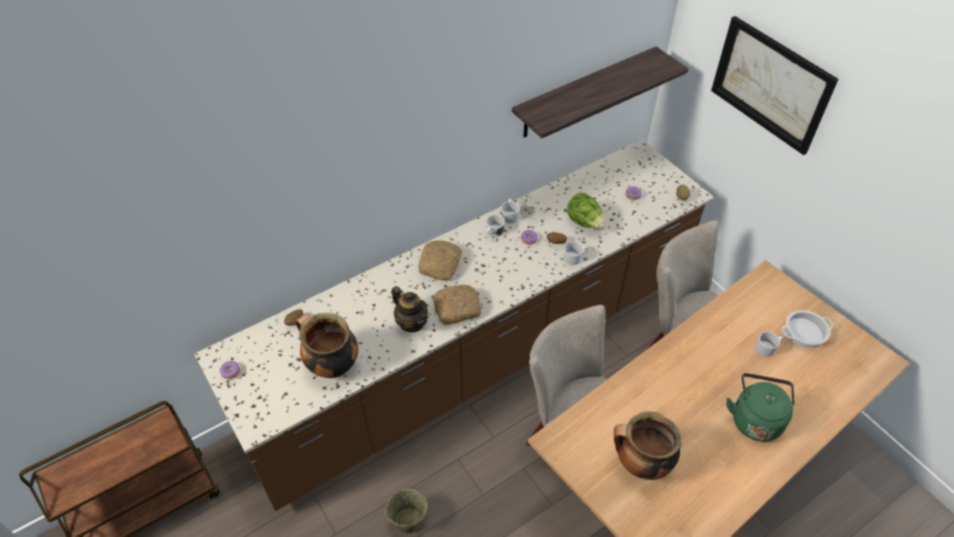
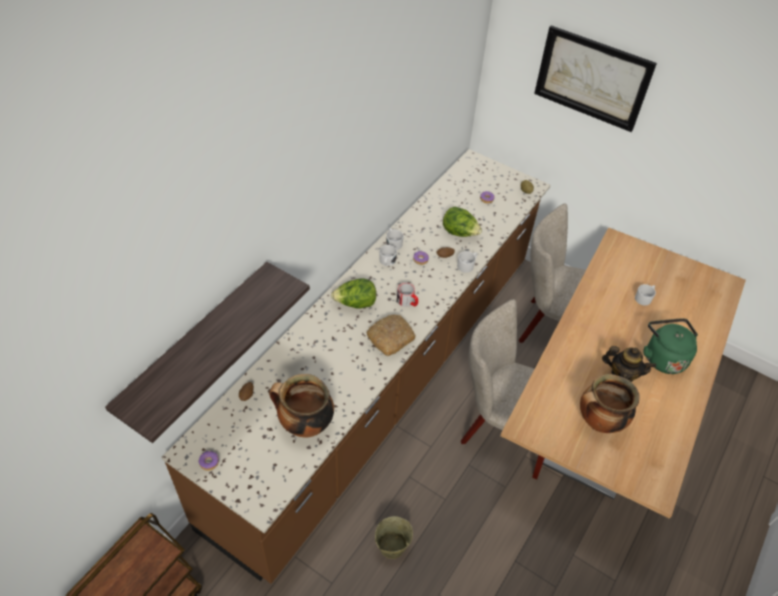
camera: 25 degrees left, 0 degrees up
(412, 323) = (357, 363): teapot -> teapot (622, 375)
(440, 265) = (355, 304): bread -> lettuce
(493, 277) = (407, 302): none -> mug
(584, 93) = (433, 117): shelf -> shelf (196, 343)
(804, 332) = (664, 277): cooking pot -> none

